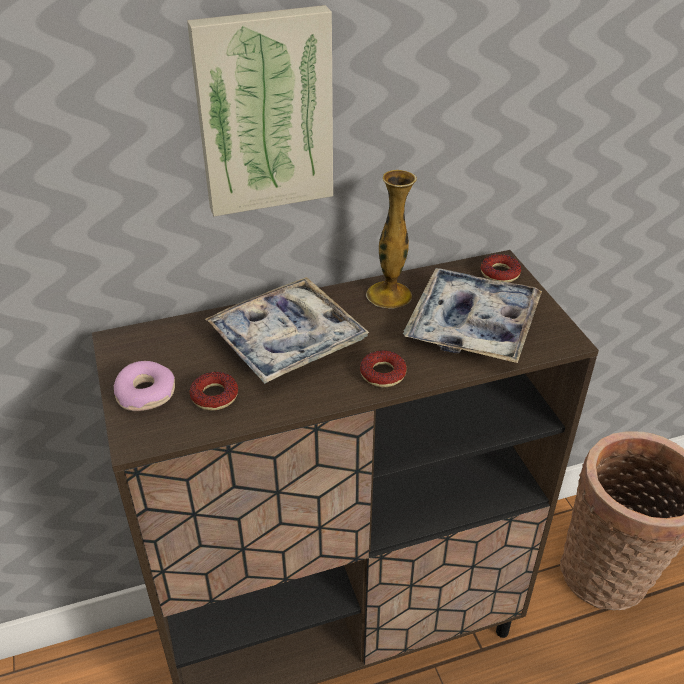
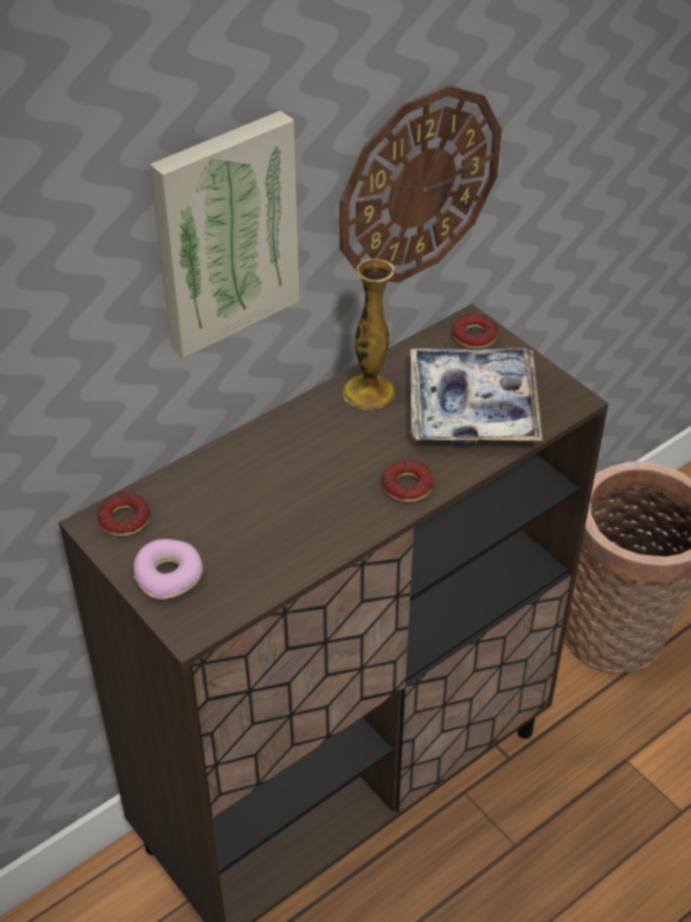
camera: 20 degrees left, 5 degrees up
(214, 396) = (244, 558): donut -> donut (124, 519)
(287, 340) = (286, 474): tray -> none
(466, 123) = (418, 186): none -> wall clock

